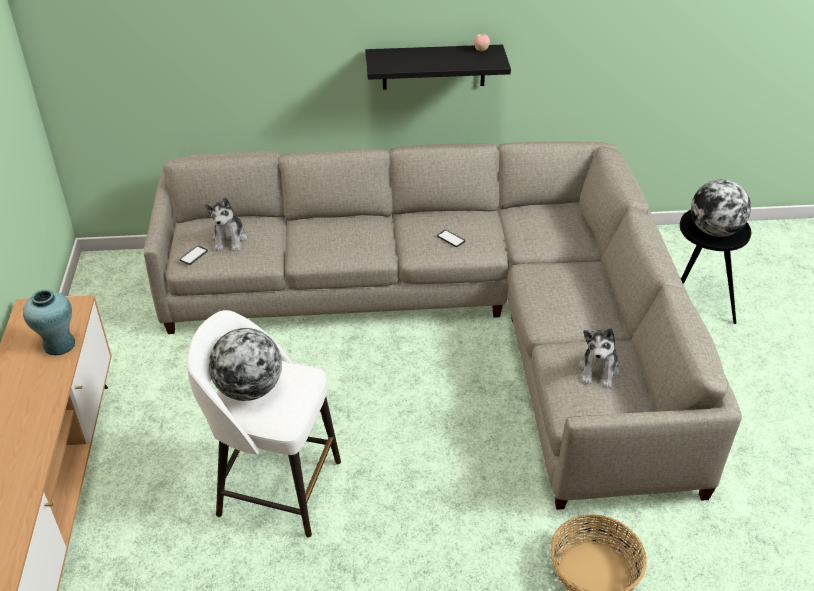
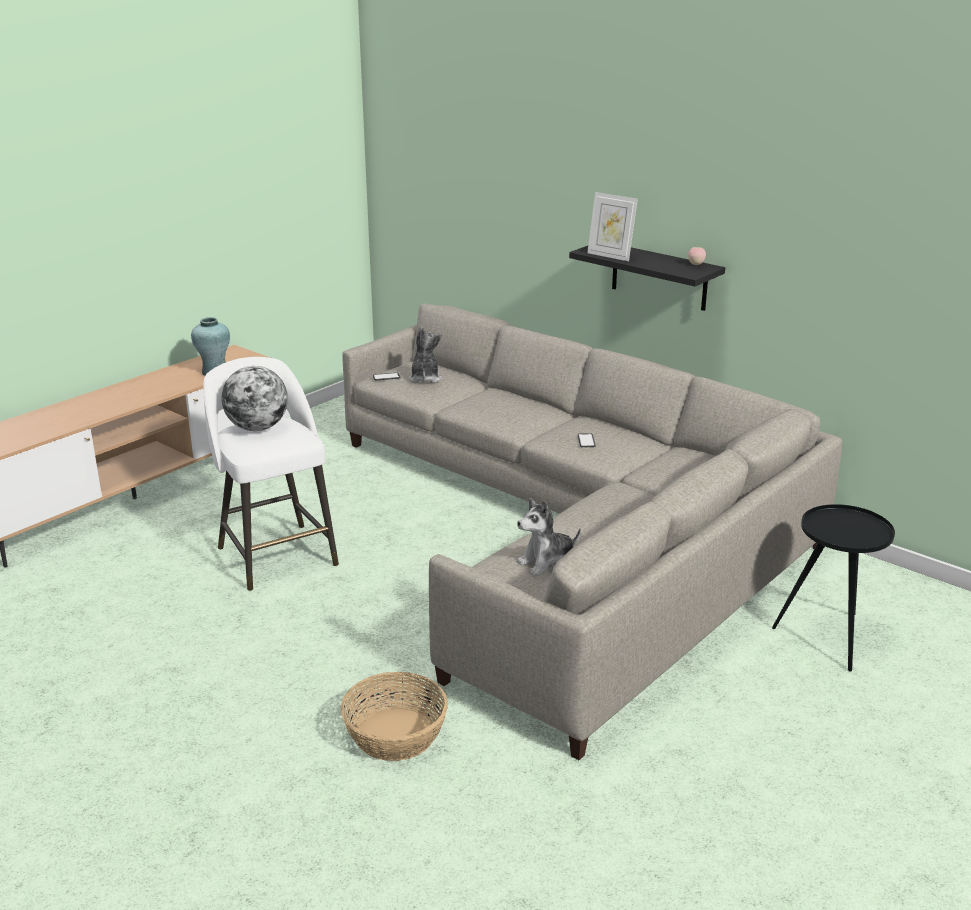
camera: 45 degrees right, 15 degrees down
(230, 239) = (425, 378): plush toy -> plush toy turned 135 degrees clockwise
(407, 66) = (610, 256): none -> picture frame
(714, 231) = (844, 529): globe -> none

